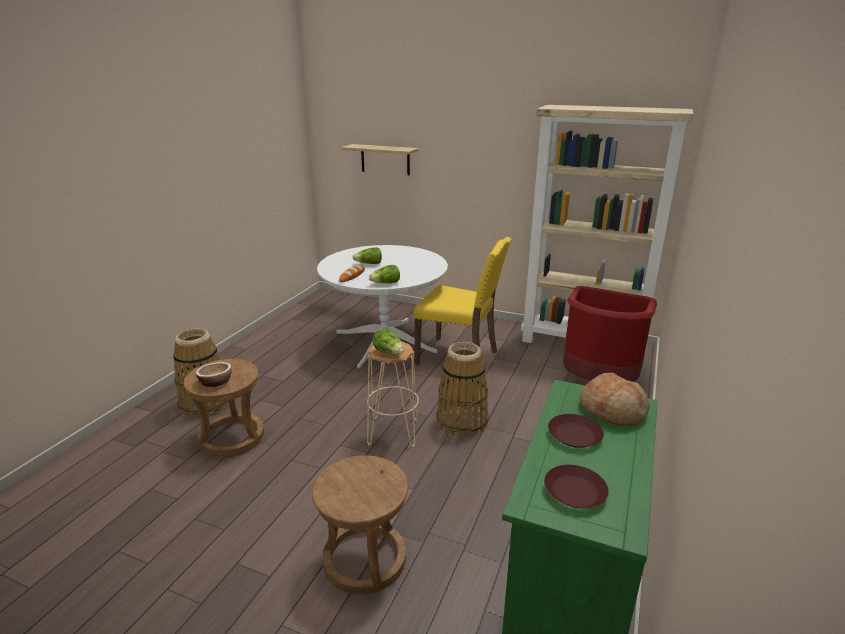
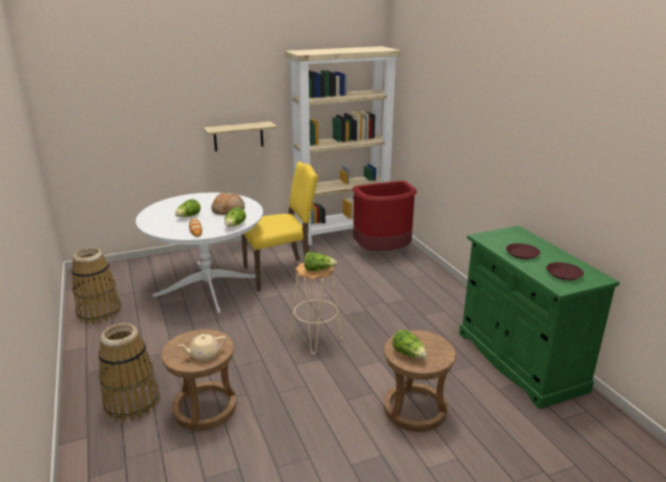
camera: 45 degrees left, 0 degrees up
(216, 382) = (204, 354): bowl -> beige teapot
(343, 482) = (409, 354): none -> lettuce
(385, 159) = (134, 116): shelf -> shelf (238, 136)
(462, 421) = (346, 310): basket -> basket (99, 312)
(613, 410) = (514, 237): bread -> bread (229, 211)

